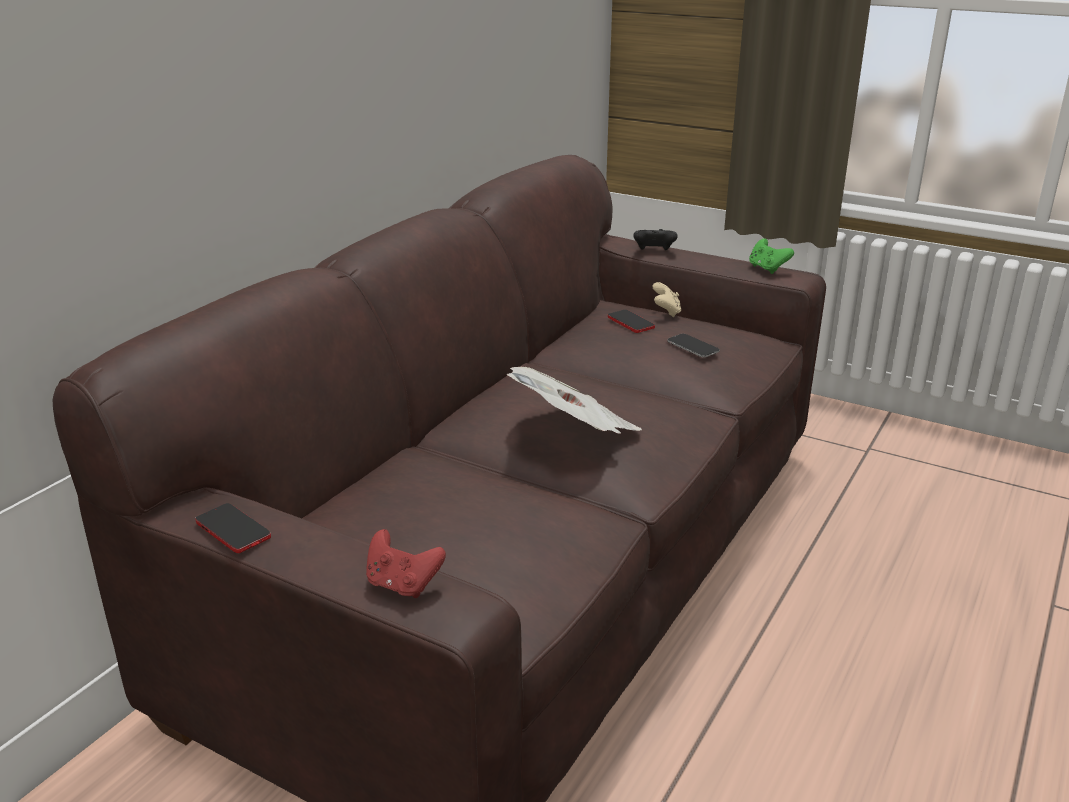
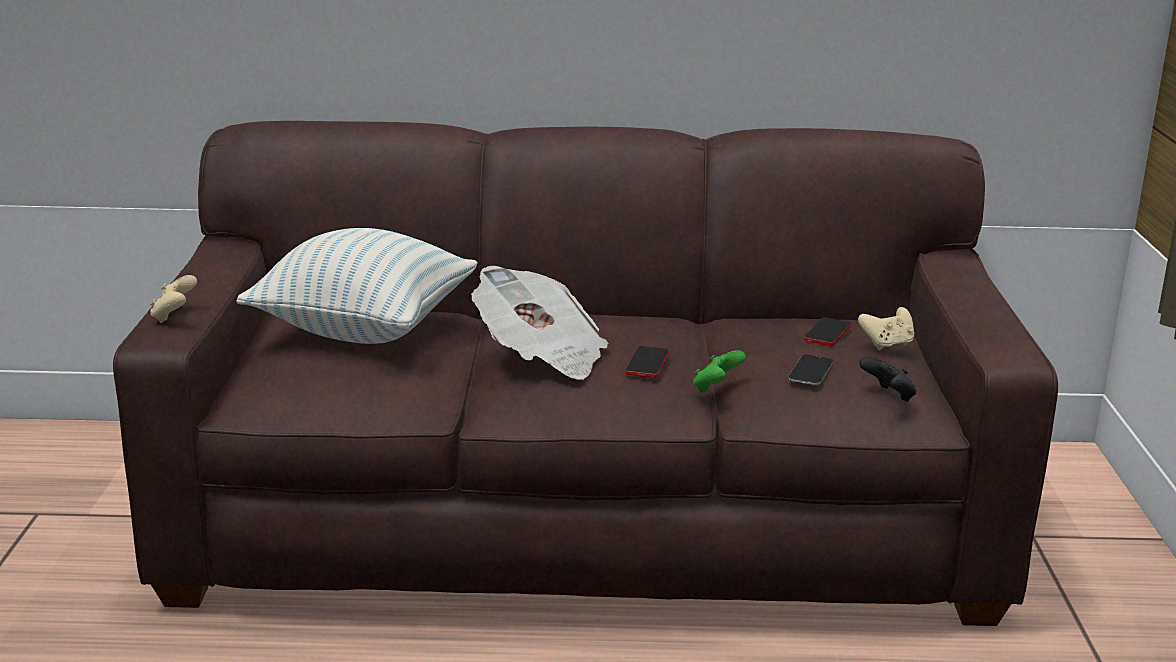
camera: 60 degrees right, 5 degrees down
(233, 529) = (206, 259): phone -> phone (647, 363)
(402, 585) = (174, 316): red game controller -> beige game controller
(418, 502) = (364, 329): none -> pillow
(654, 251) = (952, 279): black game controller -> black game controller (888, 396)
(767, 269) = (1004, 338): green game controller -> green game controller (716, 388)

